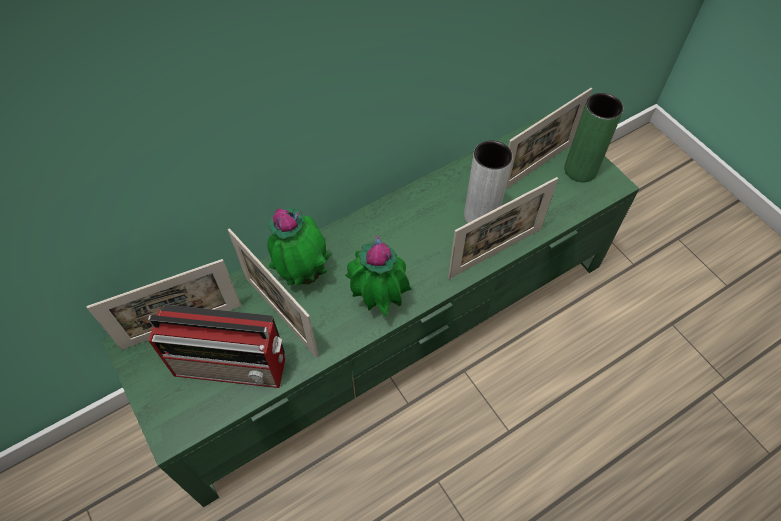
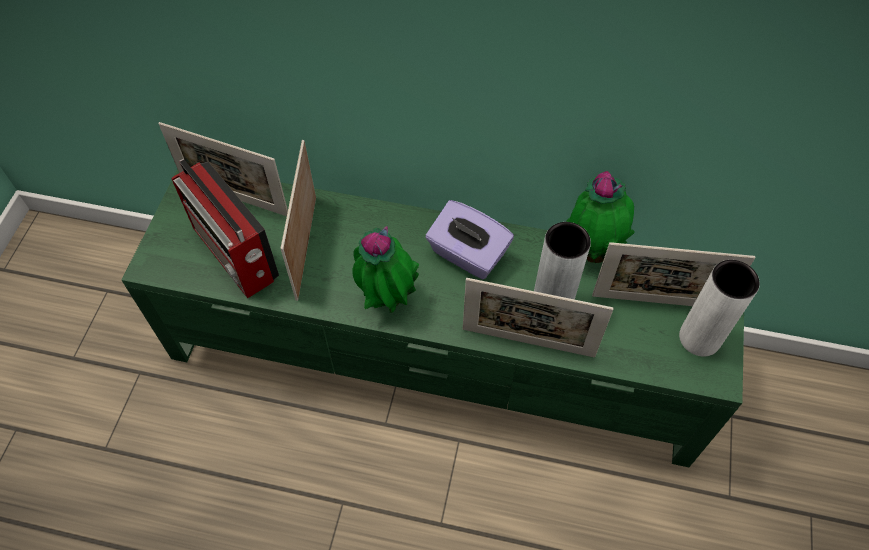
camera: 45 degrees right, 0 degrees up
(303, 274) = (356, 230): potted plant -> potted plant (592, 251)
(397, 230) = (467, 255): none -> purple tissue box
(580, 170) = (699, 338): green vase -> white vase

